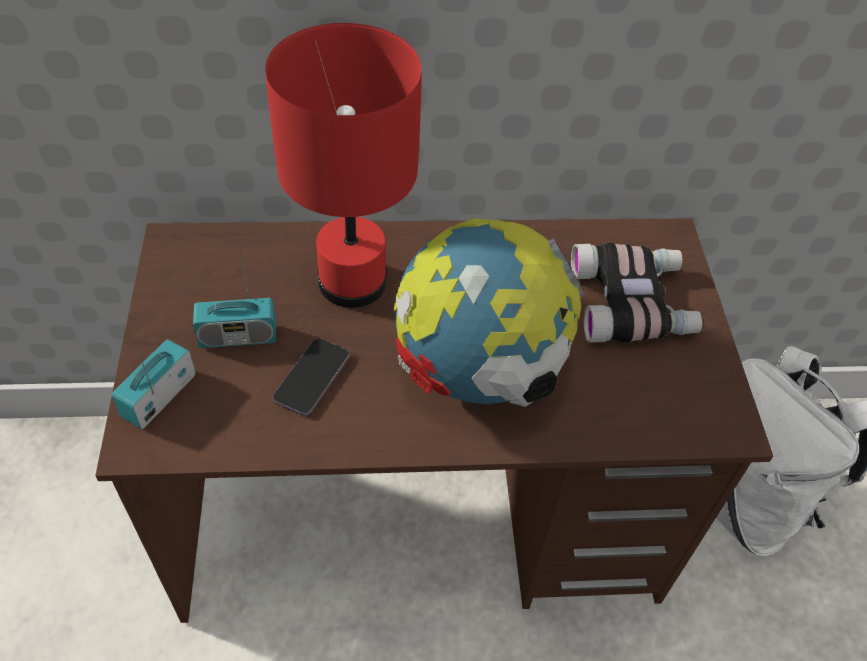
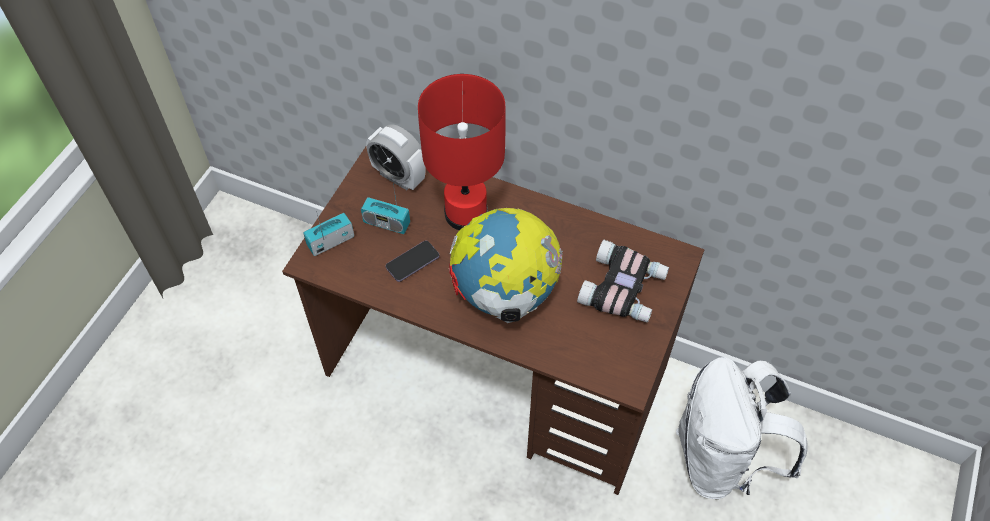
camera: 30 degrees right, 5 degrees up
(220, 265) = (398, 177): none -> alarm clock

